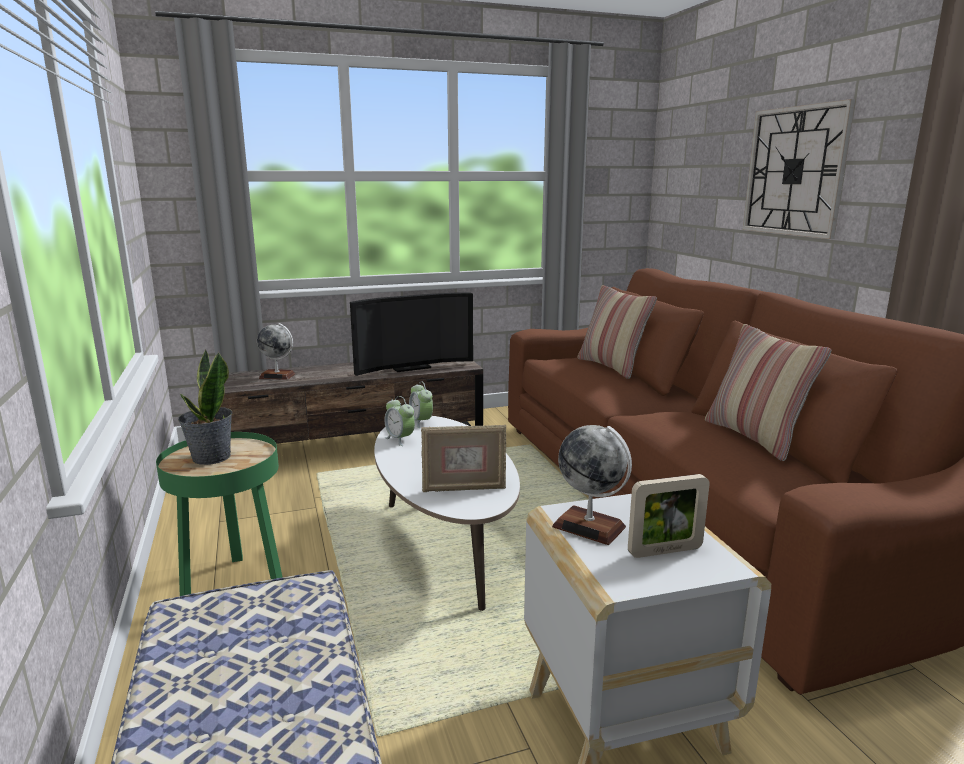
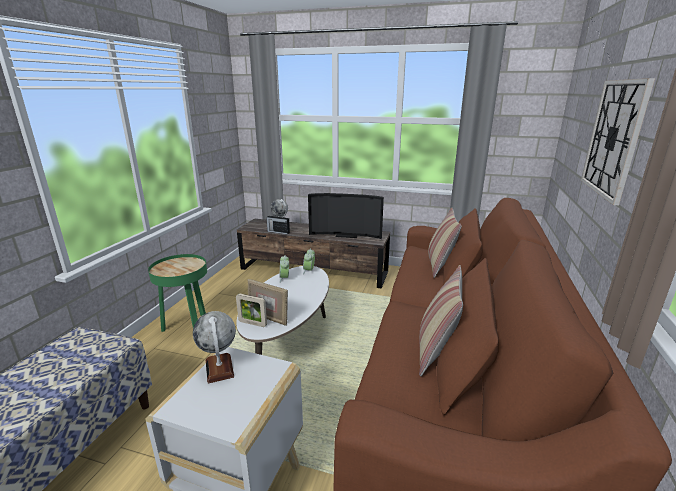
camera: 35 degrees right, 5 degrees up
(211, 457) = (176, 266): potted plant -> none
(289, 384) = (278, 232): none -> radio
(665, 551) = (223, 401): picture frame -> picture frame (252, 323)

